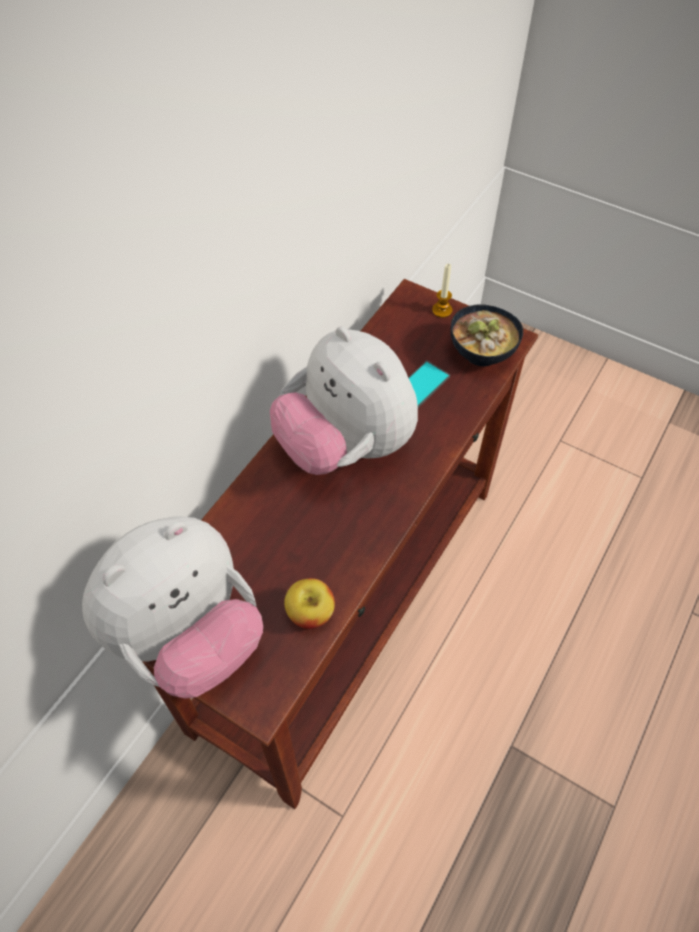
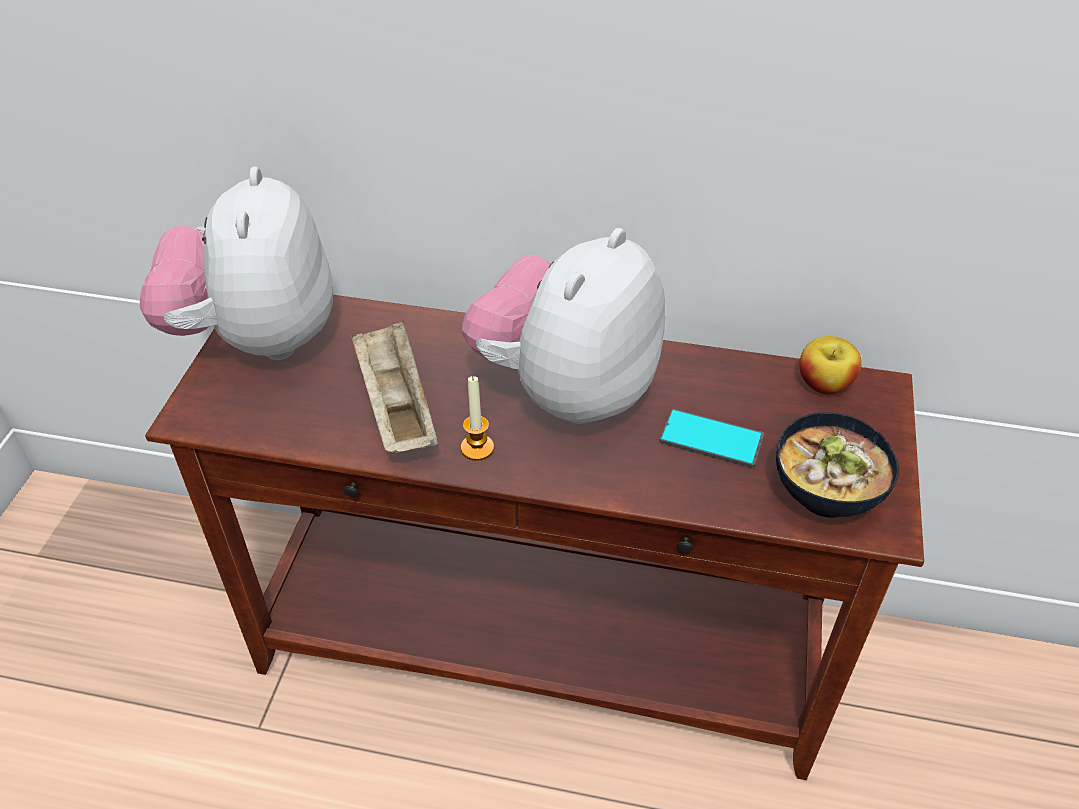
camera: 70 degrees right, 10 degrees down
(188, 636) = (257, 338): plush toy -> plush toy turned 60 degrees clockwise
(310, 613) = (312, 425): apple -> apple (824, 384)
(315, 552) = (396, 406): none -> beige tray
(442, 310) = (879, 429): candle -> candle (477, 448)

